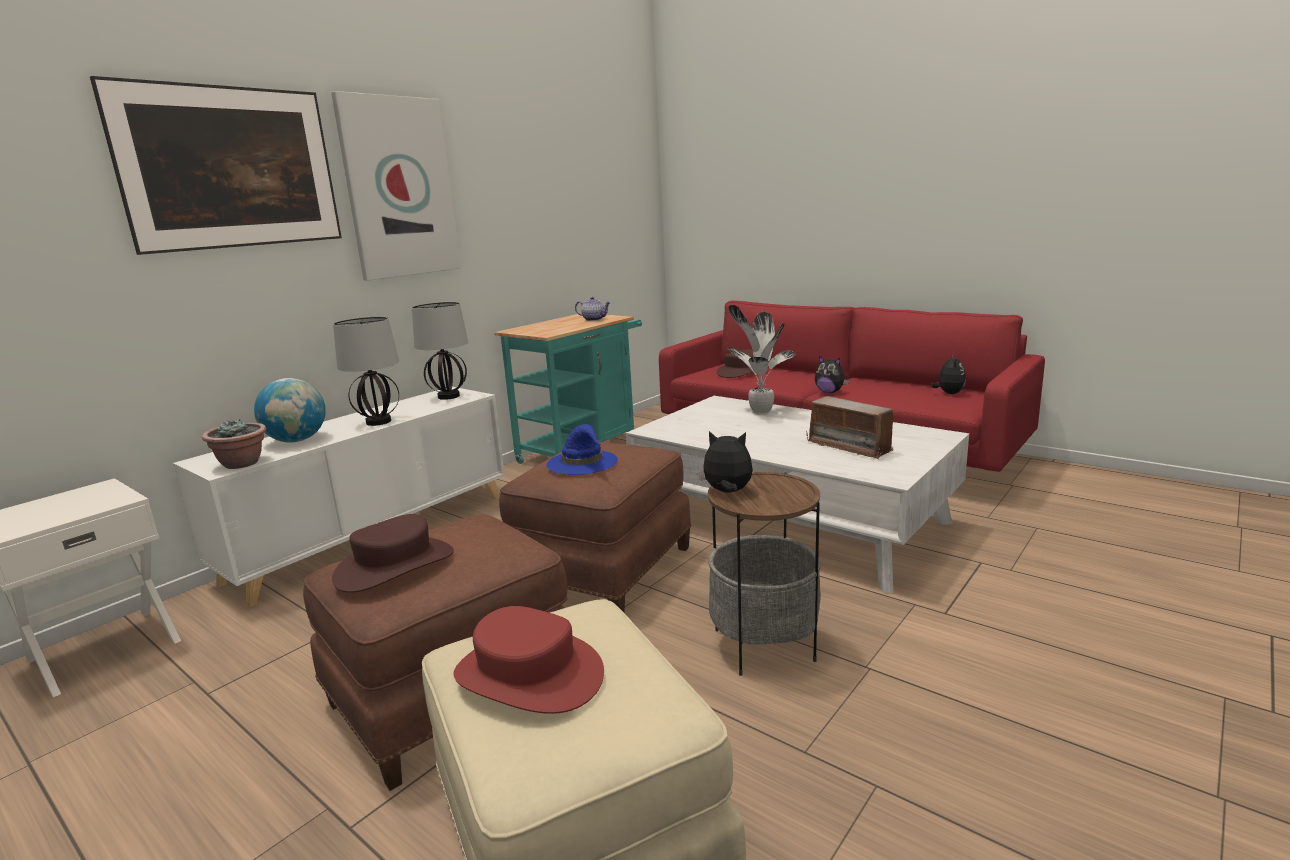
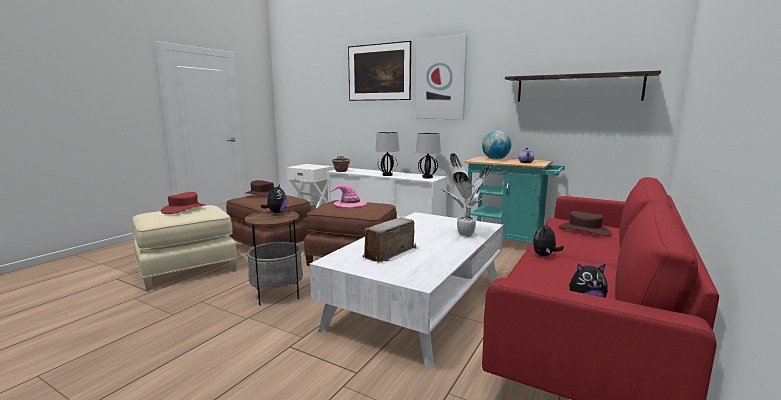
camera: 80 degrees right, 5 degrees down
(297, 440) = (365, 172): globe -> globe (495, 159)
(583, 462) = (350, 203): blue hat -> pink hat
(587, 204) = (577, 88): none -> shelf

